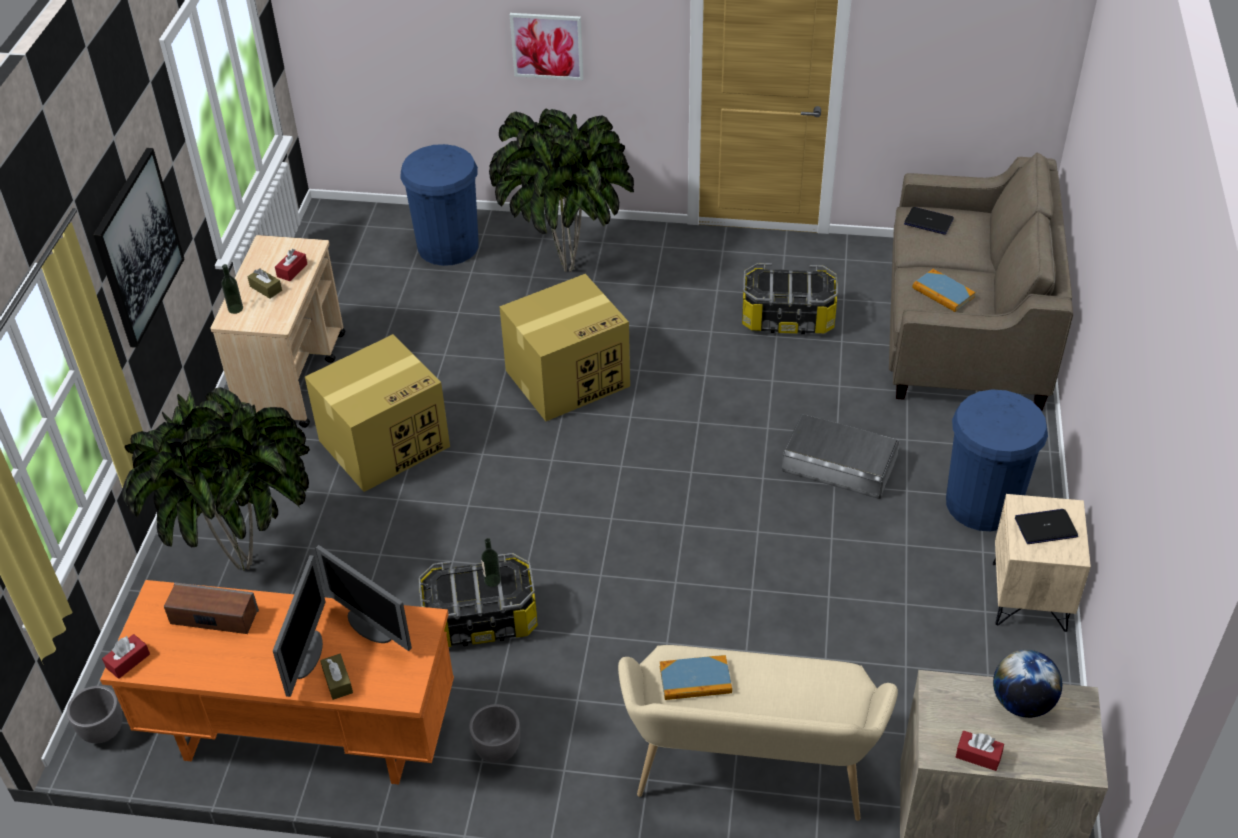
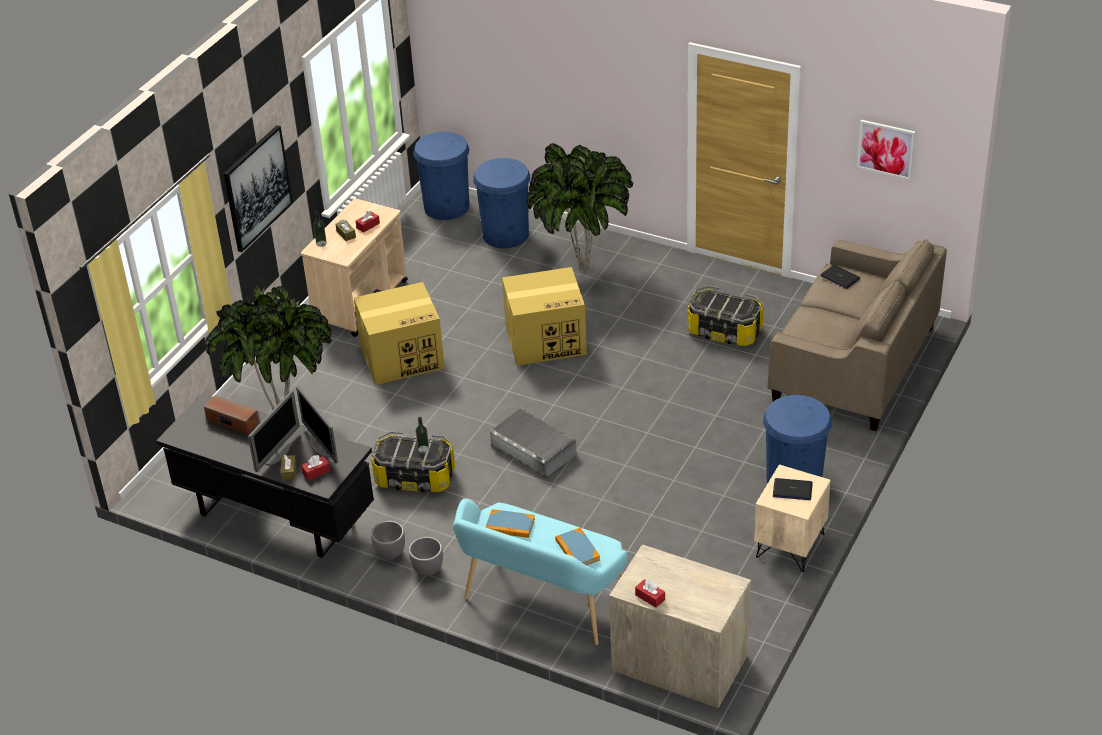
camera: 20 degrees right, 5 degrees down
(104, 731) = (160, 488): grey planter -> grey planter (428, 570)
(128, 661) = (175, 434): red tissue box -> red tissue box (316, 472)
(301, 735) = (275, 517): orange desk -> black desk
(354, 224) = (446, 207): none -> blue trash can
(547, 46) = (590, 100): picture -> picture (886, 149)
(749, 772) = (542, 602): beige bench -> turquoise bench
(839, 464) = (706, 435): grey storage box -> grey storage box (533, 449)
(943, 293) = (819, 328): book -> book (577, 550)
(1022, 703) = (696, 576): globe -> none

